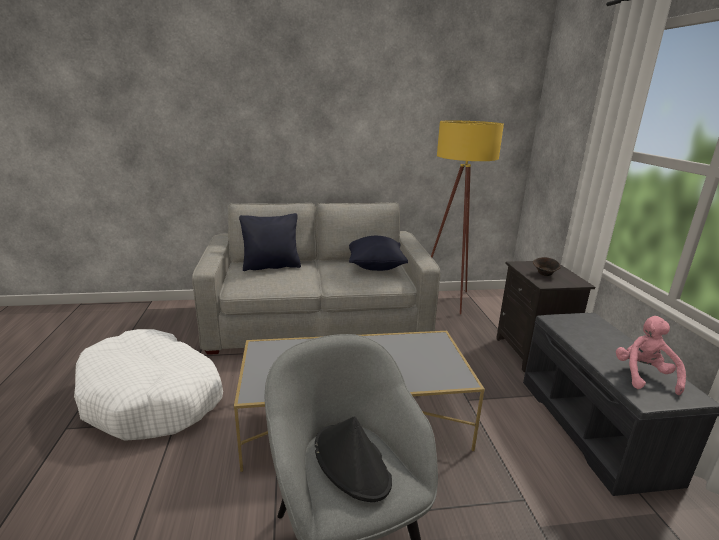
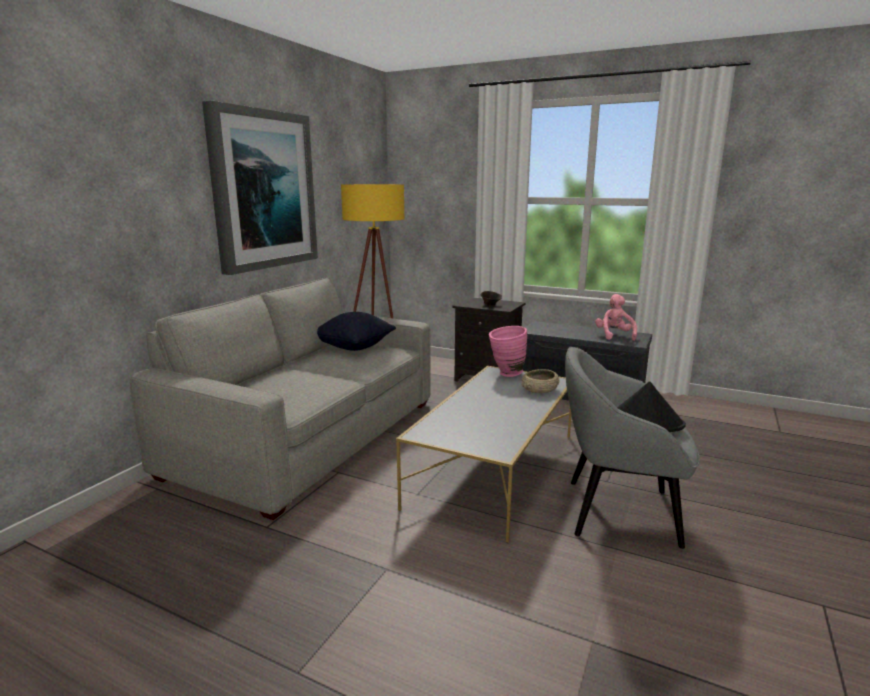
camera: 55 degrees left, 5 degrees down
(153, 397) = (317, 579): white dog bed -> none
(271, 266) = (265, 382): black pillow -> none
(351, 122) = (263, 190): none -> picture
(423, 375) = (540, 389): none -> beige bowl
(437, 346) = (506, 374): none -> pink vase
(643, 376) = (614, 336): pink plush toy -> pink plush toy turned 45 degrees clockwise

